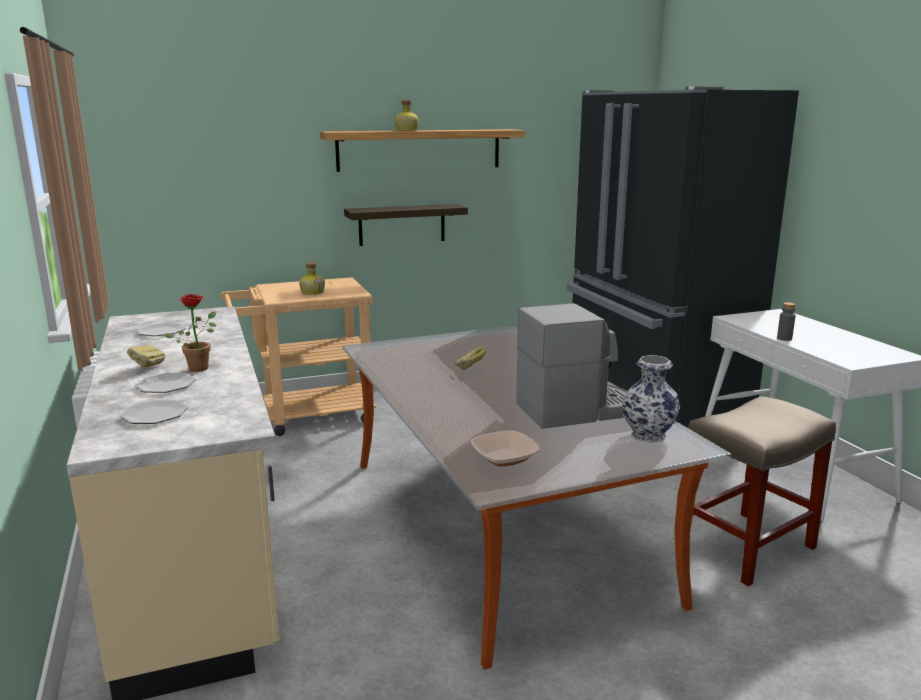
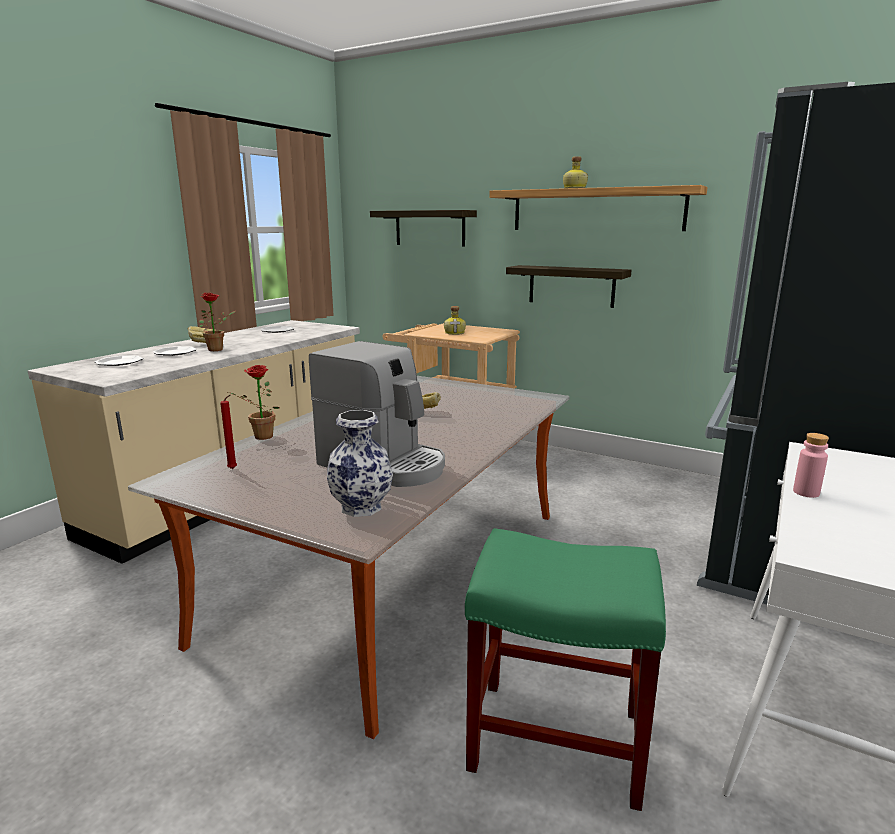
camera: 50 degrees right, 0 degrees up
(223, 174) = (430, 228): none -> shelf
(432, 433) = (259, 437): none -> potted plant
(504, 457) = (233, 469): bowl -> red candle
(745, 548) = (553, 739): beige stool -> green stool
(784, 338) = (806, 492): grey bottle -> pink bottle

